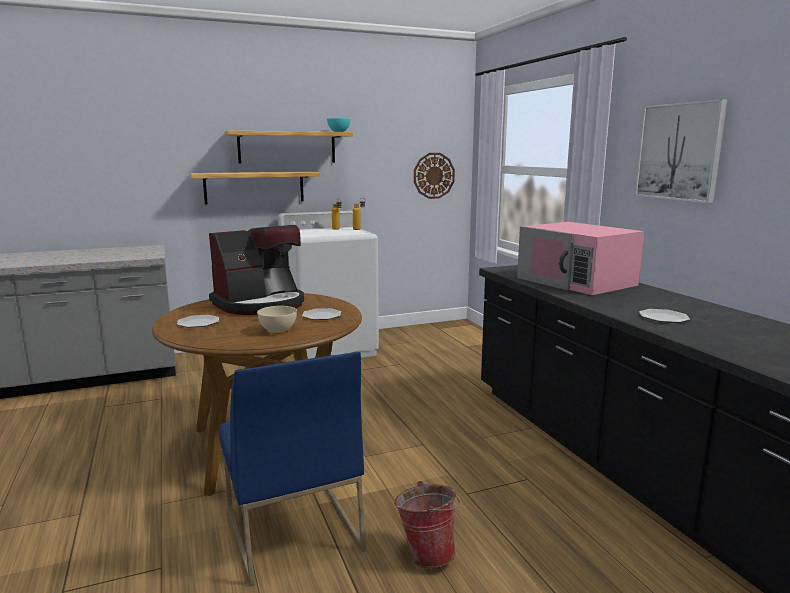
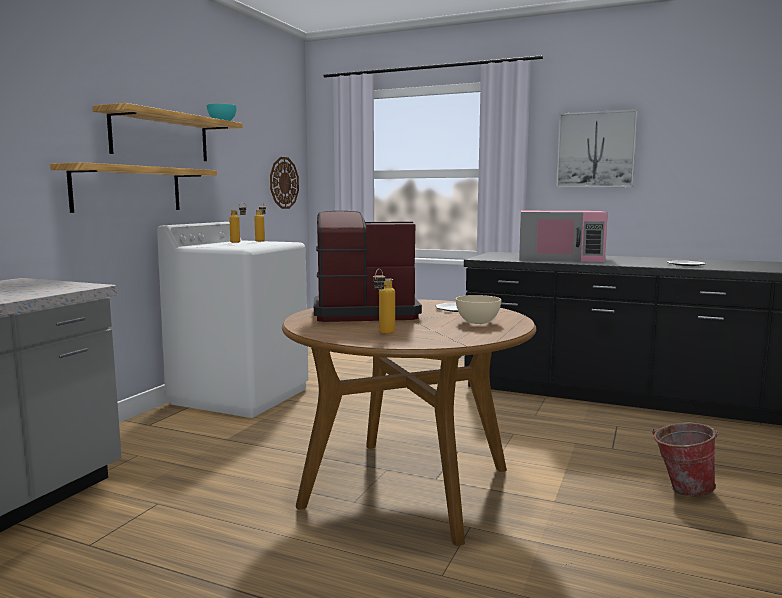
camera: 45 degrees left, 5 degrees down
(198, 323) = (383, 333): plate -> bottle
(260, 304) = (363, 313): coffee machine -> coffee machine turned 105 degrees counterclockwise
(292, 529) = (585, 525): blue chair -> none

